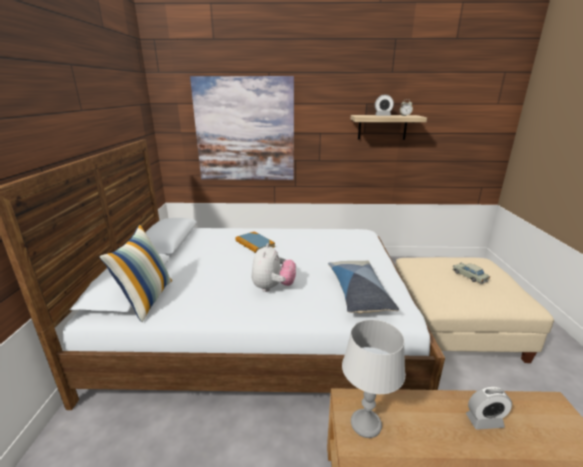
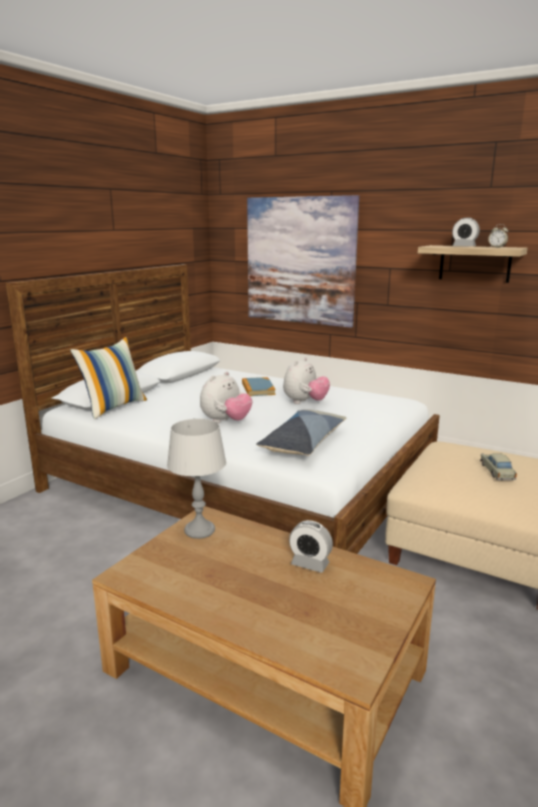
camera: 30 degrees right, 5 degrees down
(305, 249) = (305, 402): none -> plush toy

